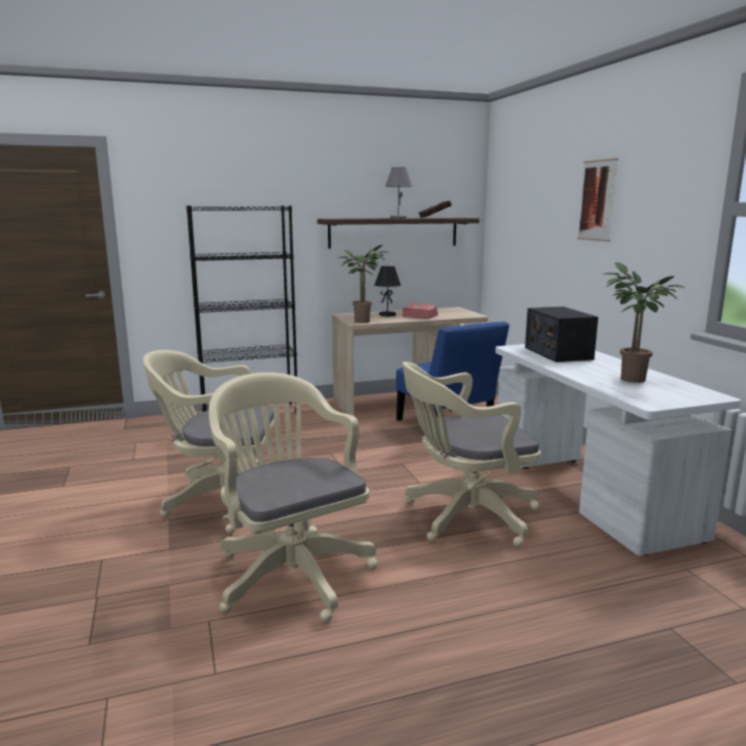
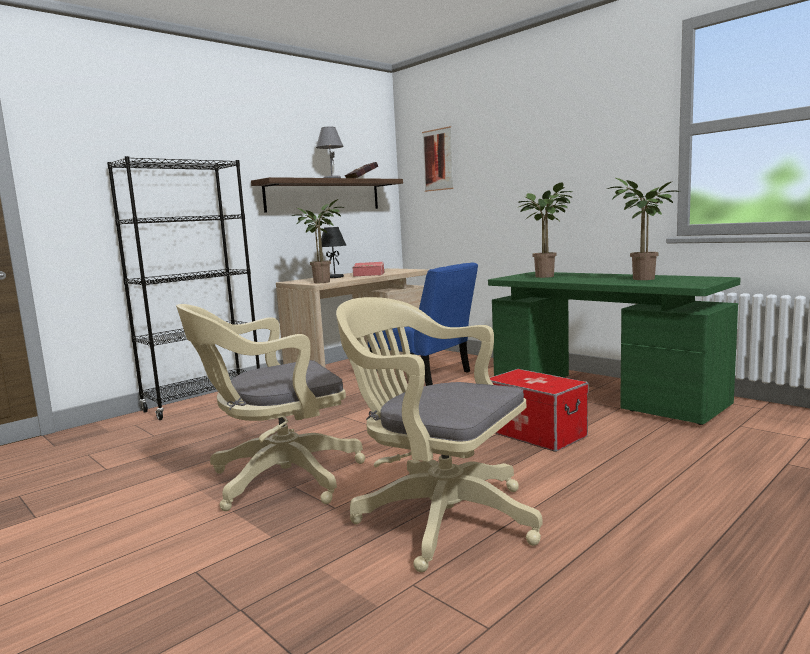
camera: 25 degrees left, 5 degrees down
(465, 517) = (535, 434): beige office chair -> storage box
(557, 353) = (548, 276): radio -> potted plant
(587, 492) = (602, 396): white desk -> green desk
(597, 200) = (540, 144): picture -> picture (438, 160)

